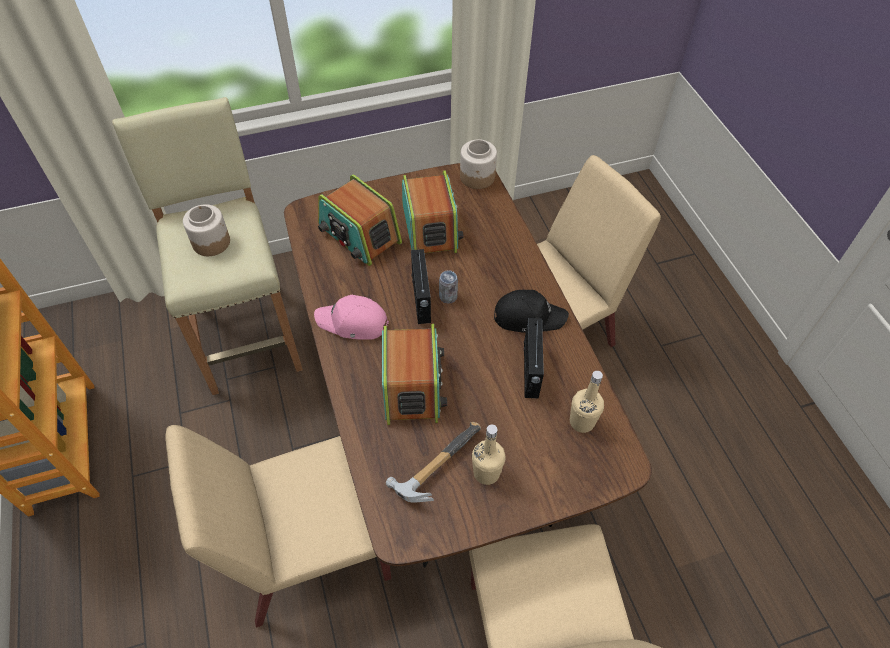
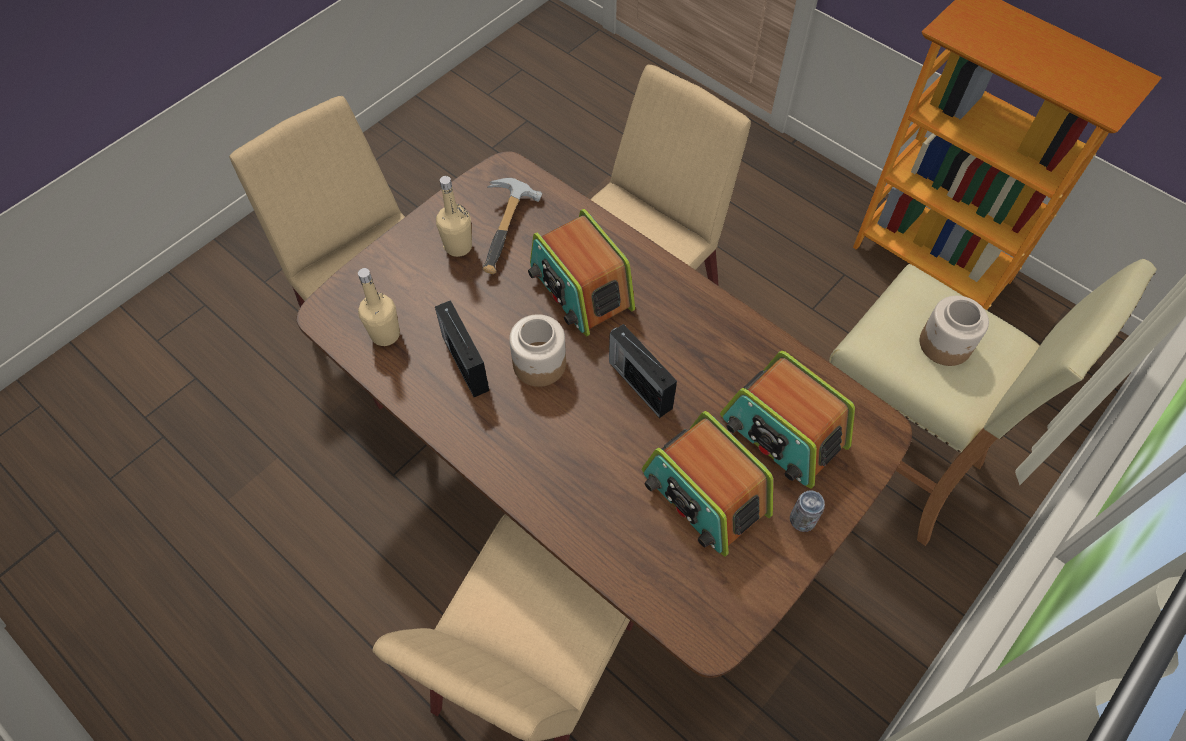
camera: 150 degrees right, 5 degrees up
(353, 323) = (692, 319): pink cap -> none
(359, 235) = (783, 433): radio -> radio turned 150 degrees counterclockwise
(448, 297) = (611, 404): can -> can (802, 520)
(477, 177) = (704, 631): jar -> jar (538, 363)
(528, 316) = (501, 427): black cap -> none

